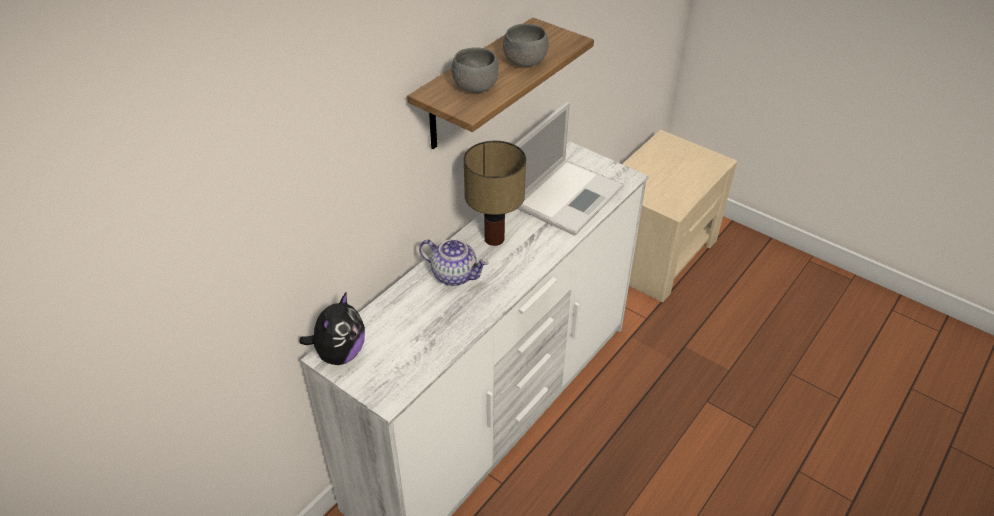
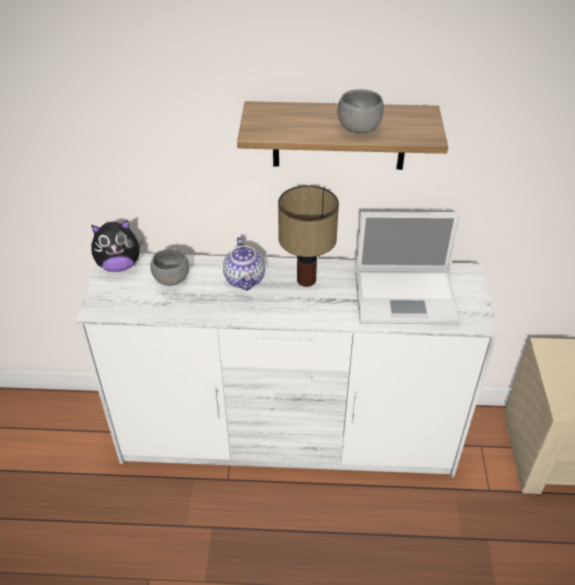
camera: 55 degrees right, 0 degrees up
(475, 87) = (290, 122): grey bowl -> grey bowl (171, 279)

